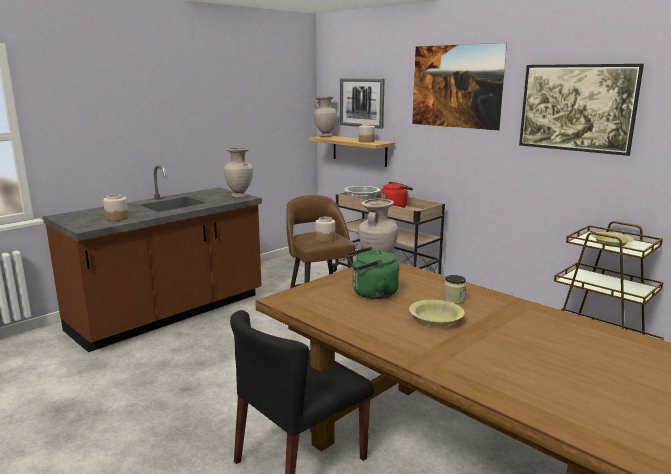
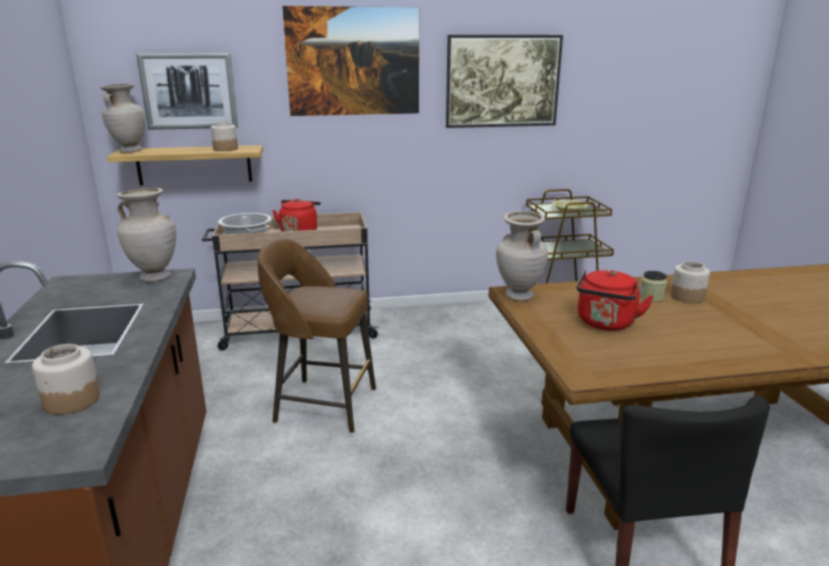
camera: 55 degrees left, 5 degrees up
(325, 239) = (332, 296): jar -> jar (686, 297)
(371, 293) = (605, 324): green kettle -> red kettle
(435, 319) = (699, 319): yellow bowl -> none

